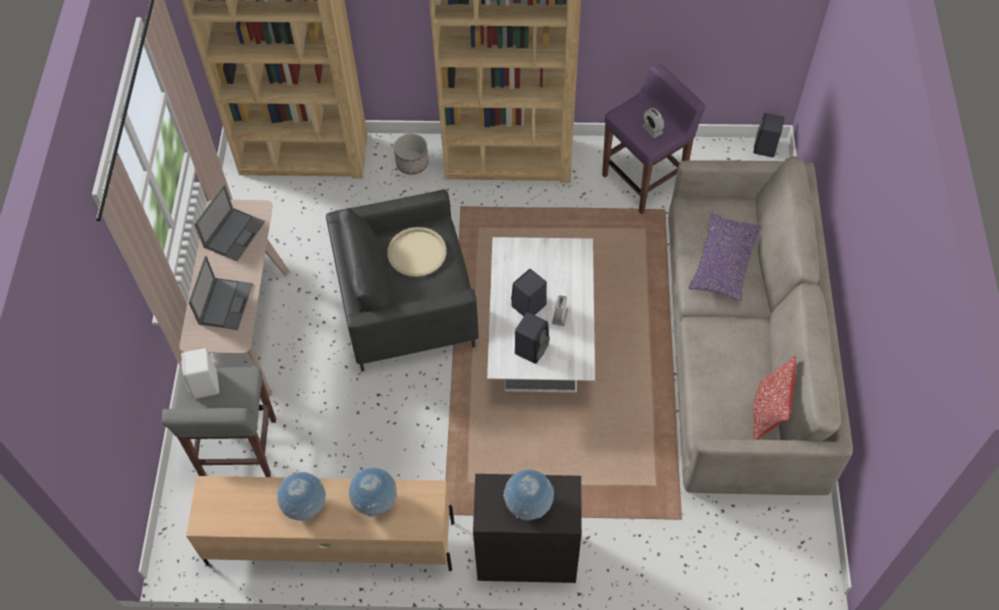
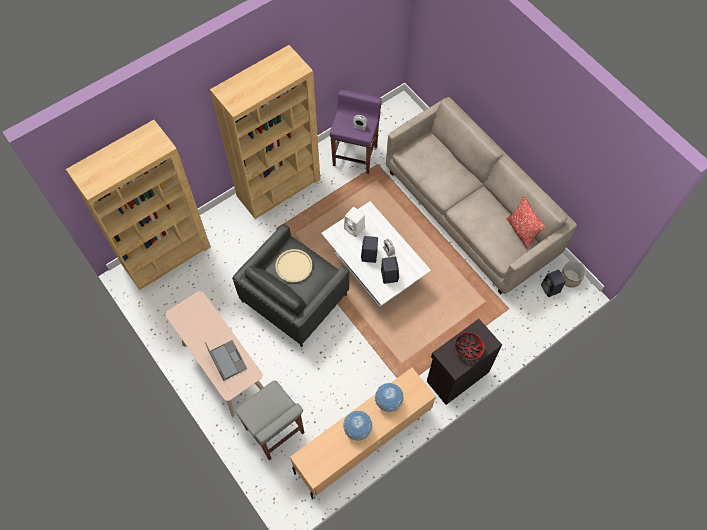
camera: 40 degrees left, 5 degrees up
(205, 385) = (256, 408): white speaker -> white speaker (355, 228)
(234, 234) = (197, 321): laptop -> none
(412, 163) = (230, 221): planter -> planter (570, 278)
(528, 505) = (468, 349): globe -> bowl
(723, 263) = (444, 173): purple pillow -> none
(765, 148) = (398, 102): black speaker -> black speaker (551, 289)

